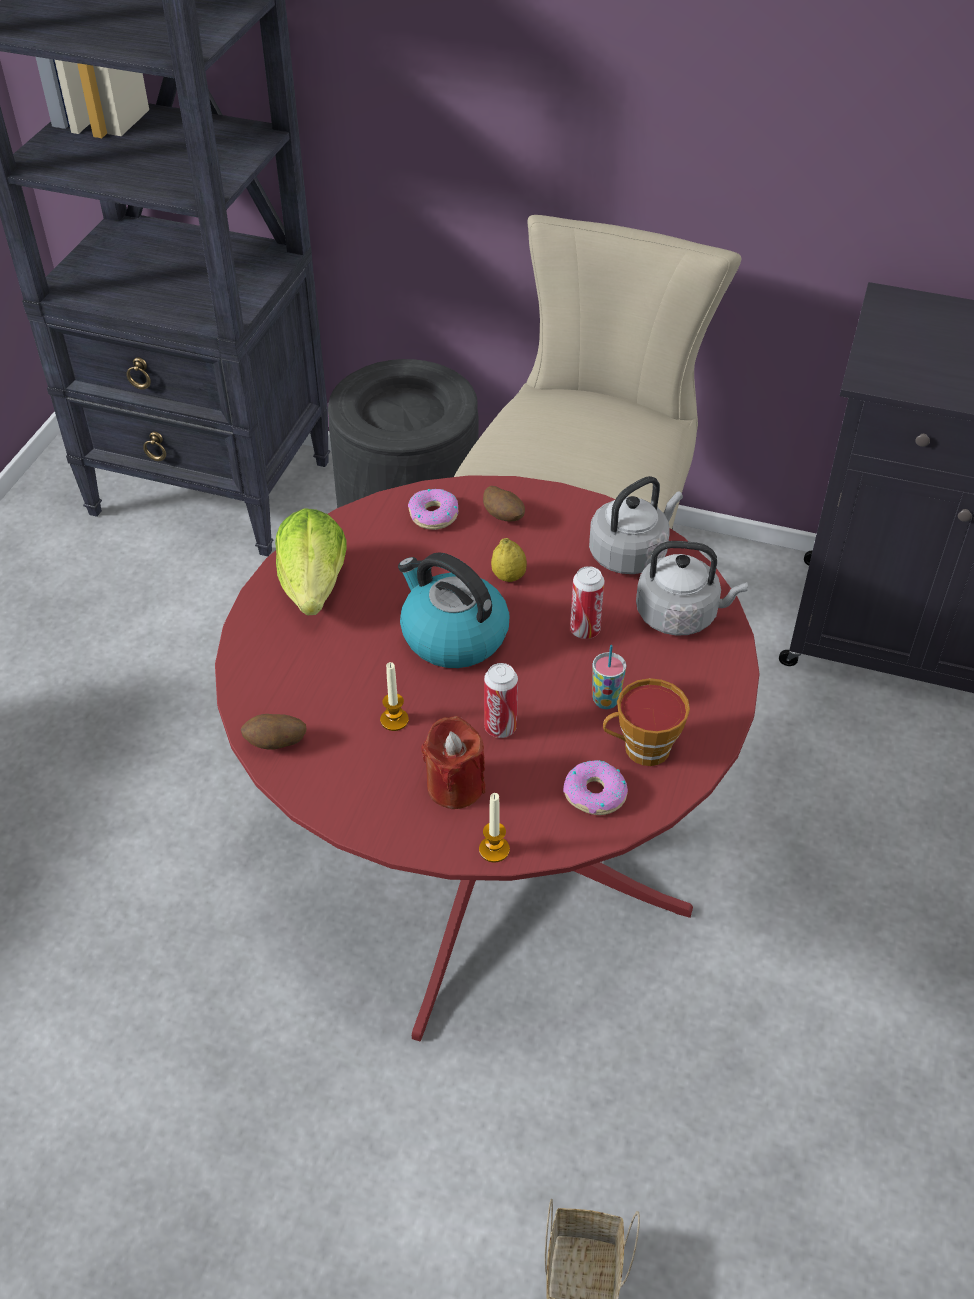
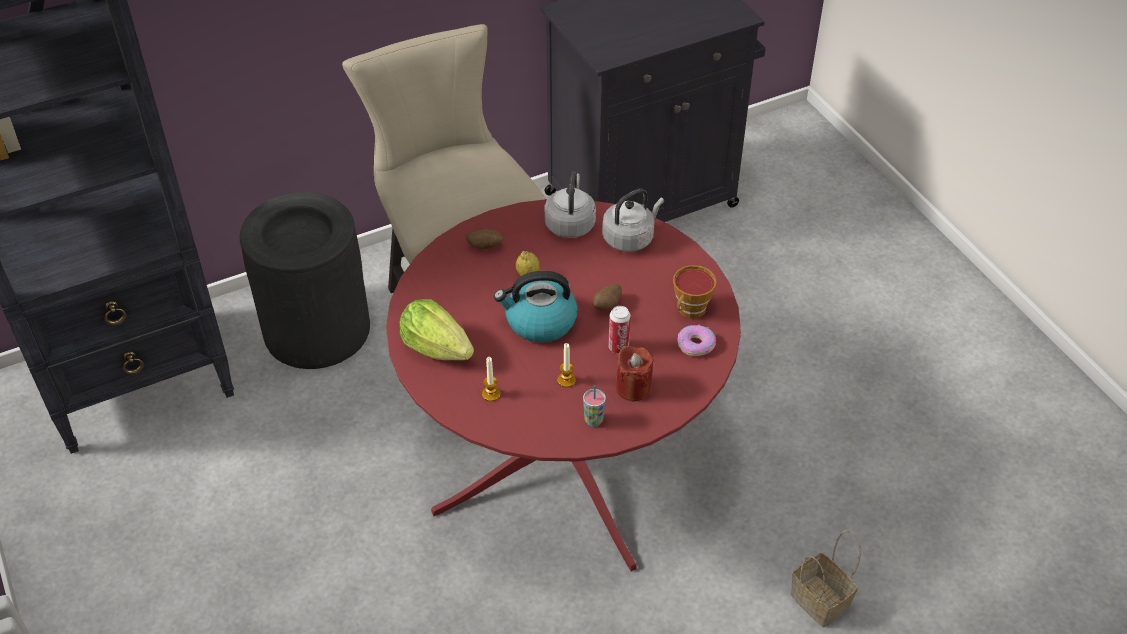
camera: 45 degrees left, 0 degrees up
(276, 744) = (526, 433): potato -> potato (607, 306)
(433, 515) = (447, 270): donut -> none
(494, 850) = (685, 400): candle -> candle (491, 394)
(585, 630) = (597, 275): can -> none
(606, 700) = (648, 301): cup -> cup (593, 420)

